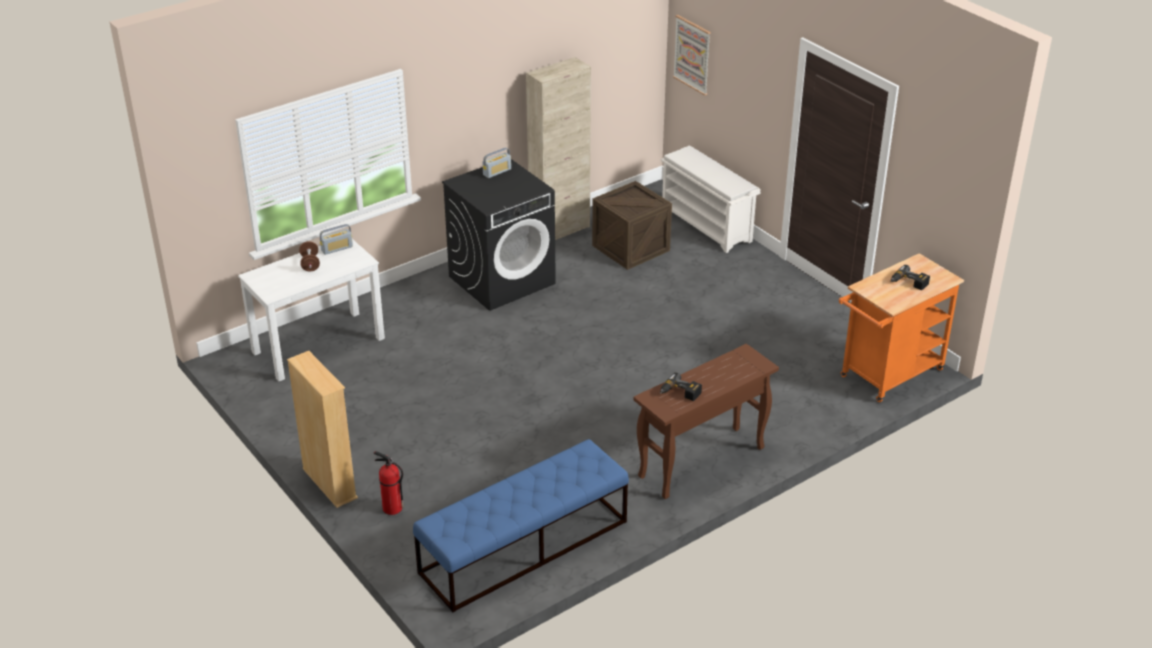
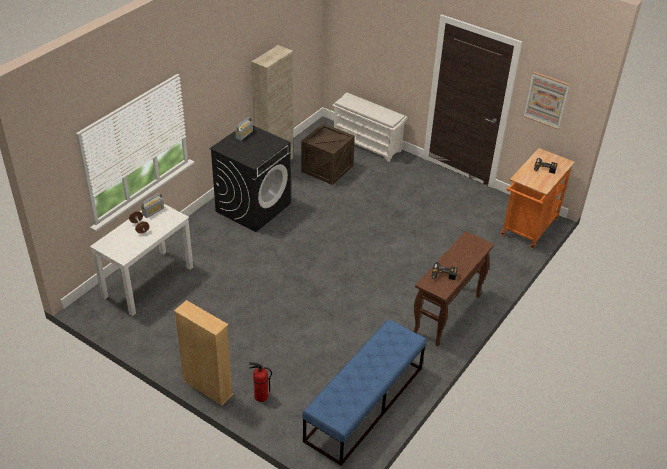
camera: 20 degrees left, 5 degrees up
(692, 54) = (347, 31): picture -> picture (546, 100)

